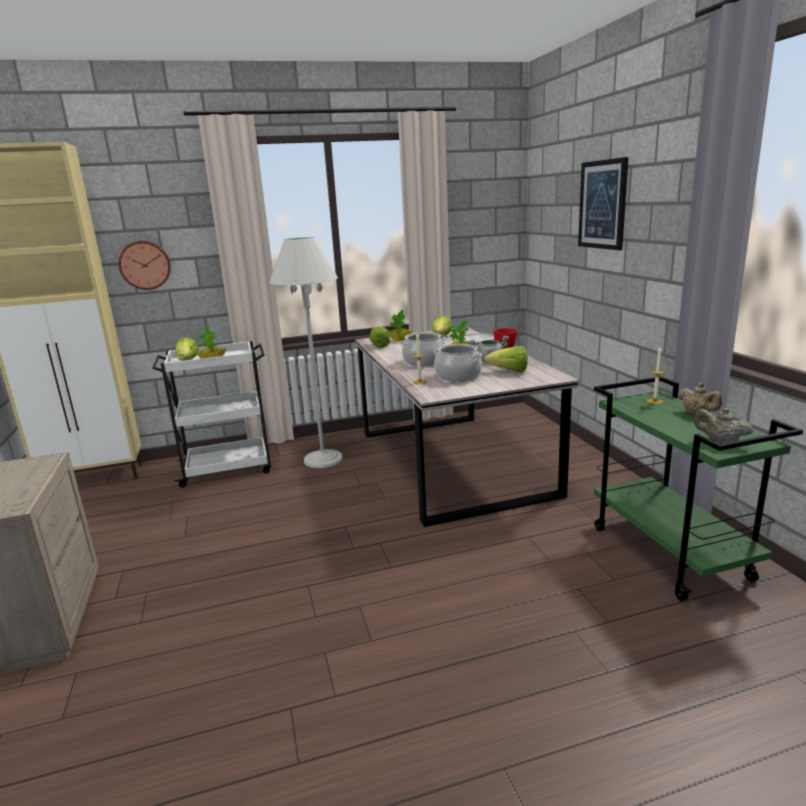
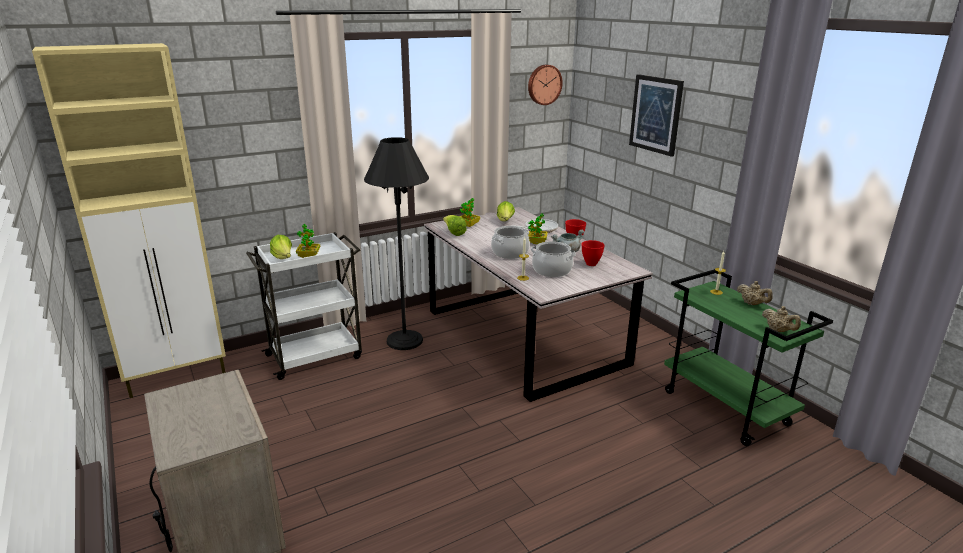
camera: 15 degrees left, 5 degrees up
(145, 265) = (227, 160): wall clock -> wall clock (544, 84)
(323, 459) = (405, 340): white floor lamp -> black floor lamp
(509, 371) = (591, 264): lettuce -> red bowl
(720, 442) = (778, 331): beige teapot -> beige teapot turned 150 degrees counterclockwise

